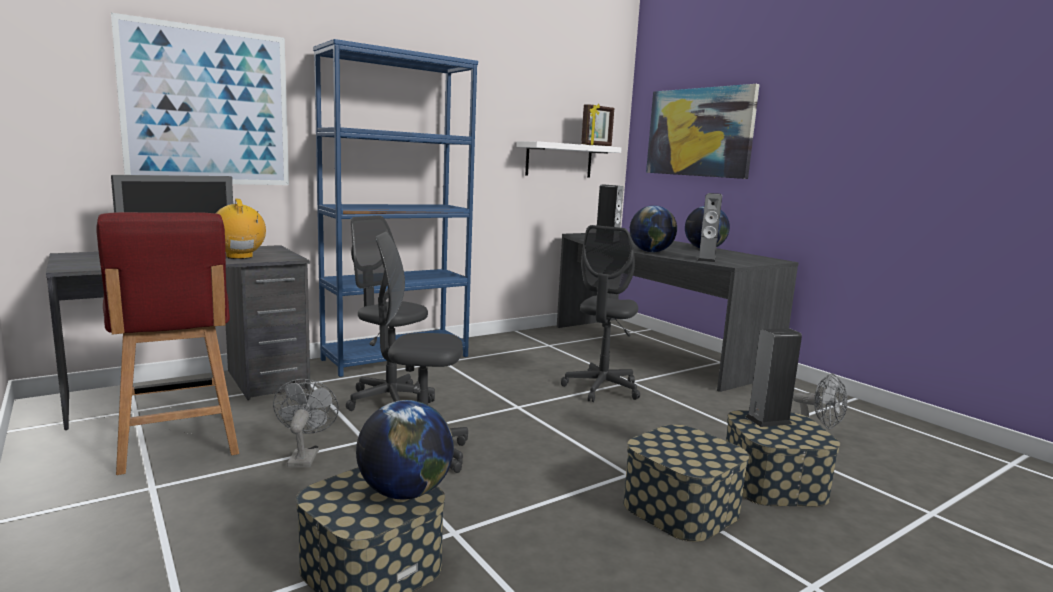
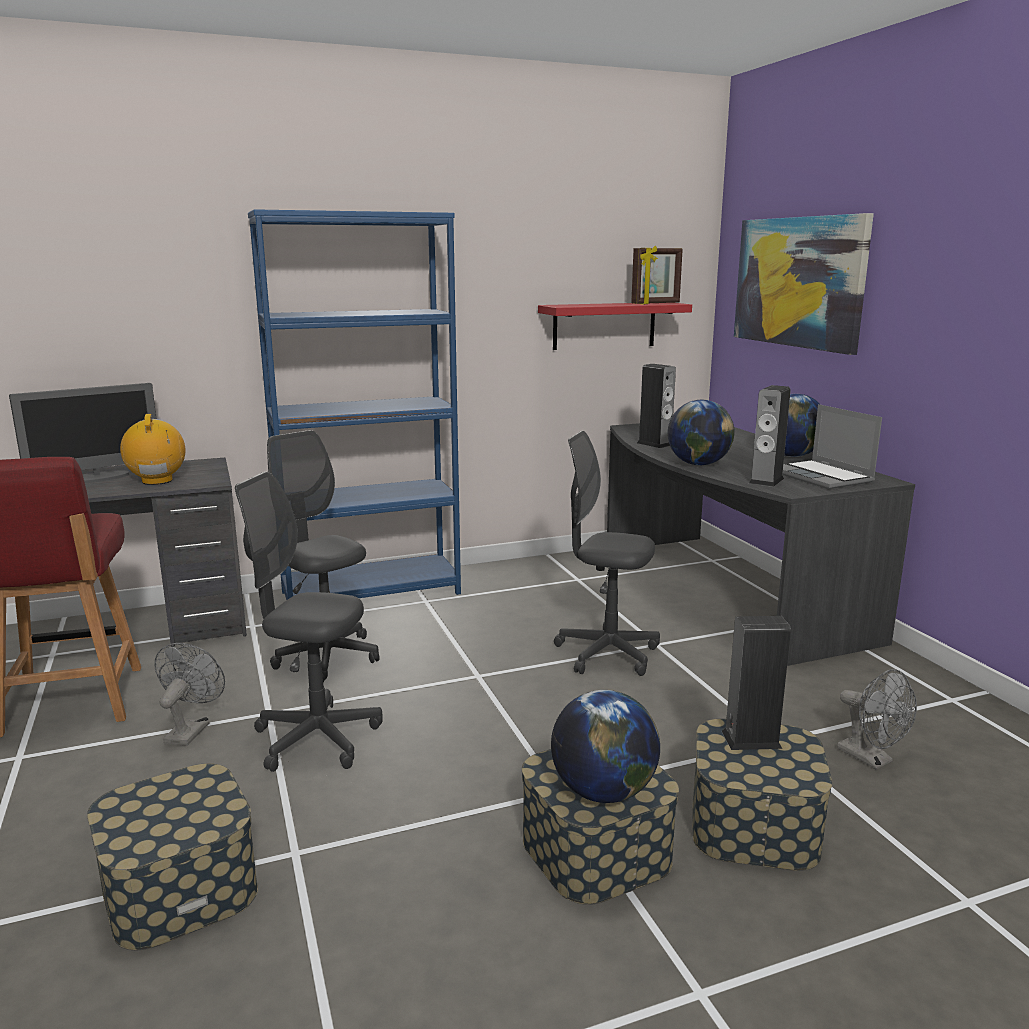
camera: 15 degrees right, 5 degrees up
(207, 107) = (127, 299): picture -> none
(405, 492) = (207, 810): globe -> globe (603, 792)
(559, 160) = (604, 325): white shelf -> red shelf
(602, 389) = (607, 654): grey office chair -> grey office chair turned 75 degrees clockwise
(739, 258) = (823, 477): none -> laptop

